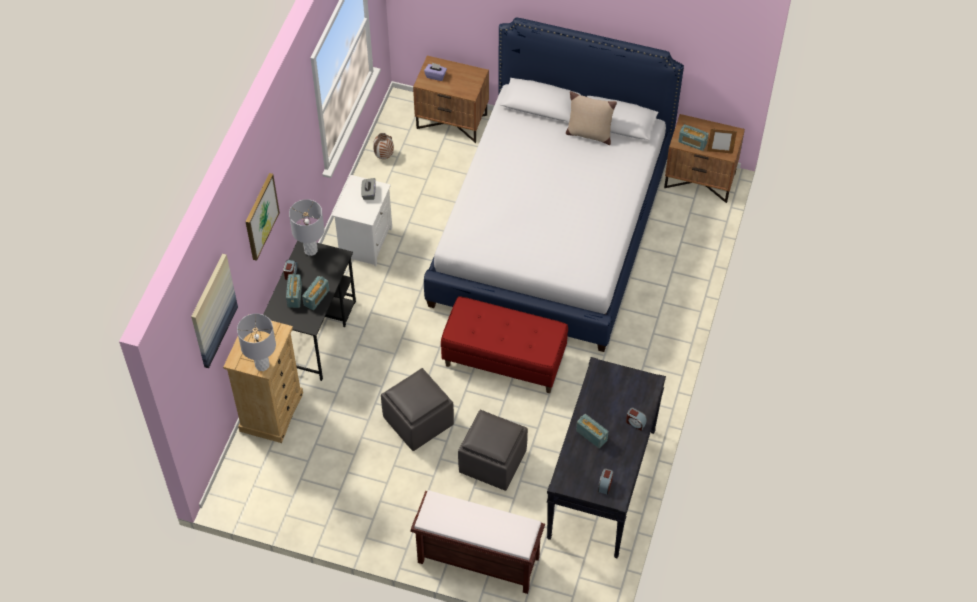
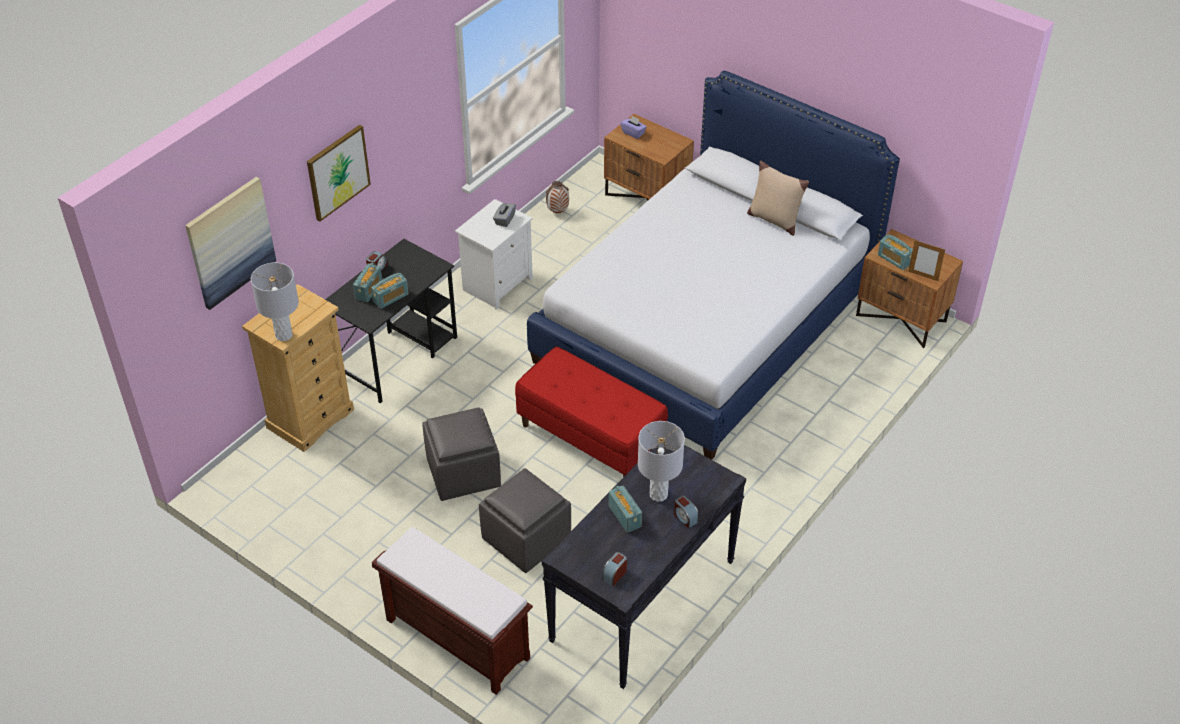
camera: 20 degrees right, 10 degrees down
(310, 250) = (409, 253): grey table lamp -> grey table lamp (658, 495)

